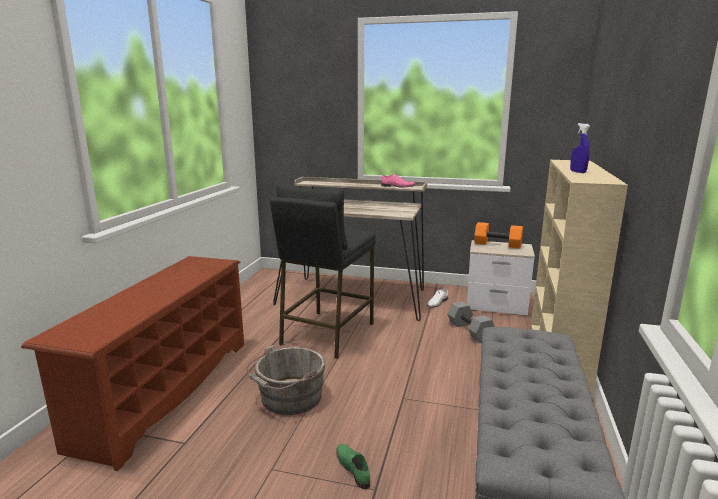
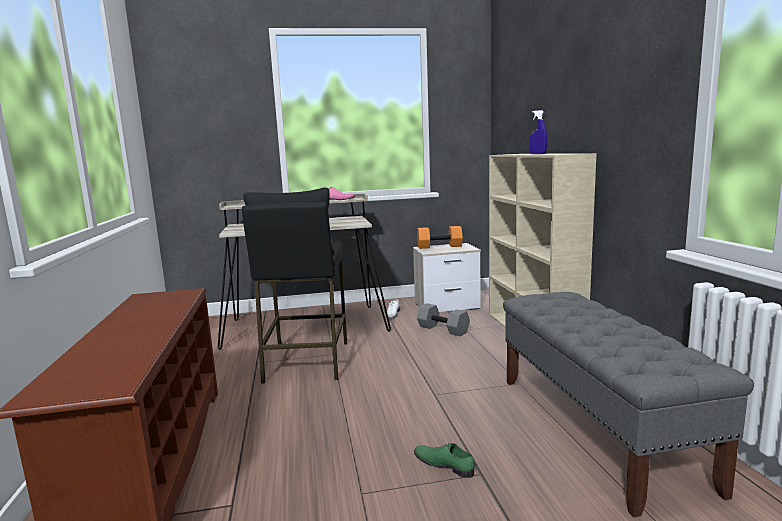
camera: 25 degrees left, 5 degrees down
(288, 399) = (319, 427): grey bucket -> none

